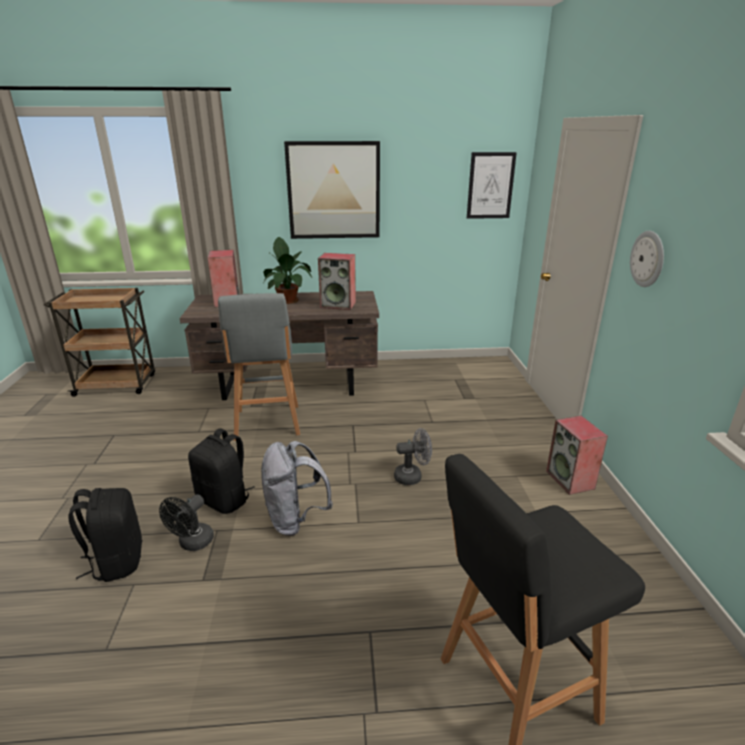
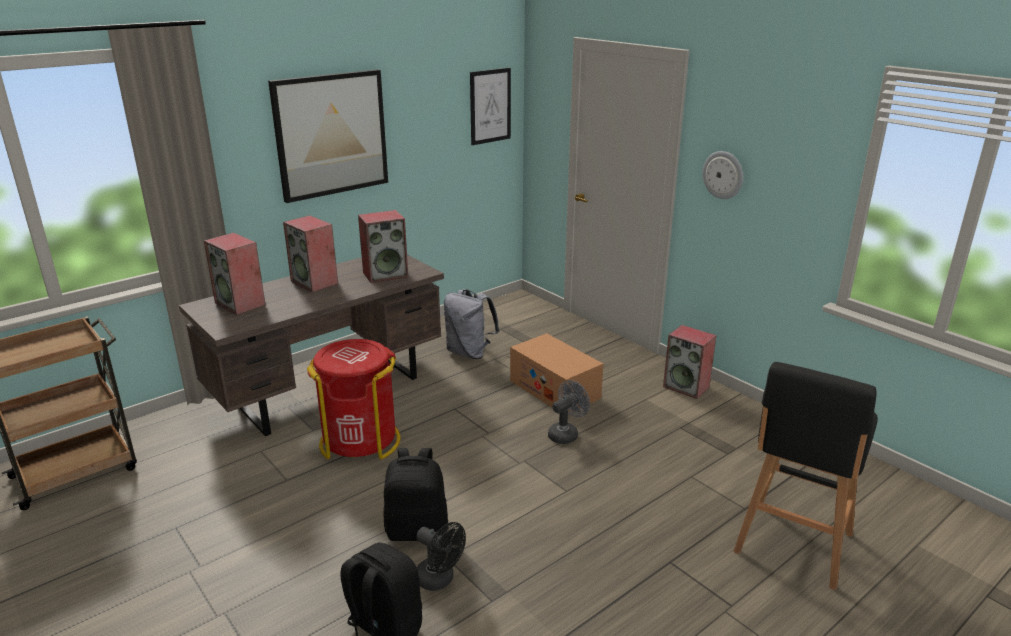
camera: 35 degrees left, 0 degrees up
(192, 543) = (440, 580): black fan -> black fan turned 45 degrees counterclockwise
(267, 424) = (360, 441): grey stool -> red trash can
(288, 300) = (315, 282): potted plant -> speaker
(295, 519) = (510, 514): grey backpack -> grey backpack (469, 352)
(444, 438) = (554, 389): none -> cardboard box

